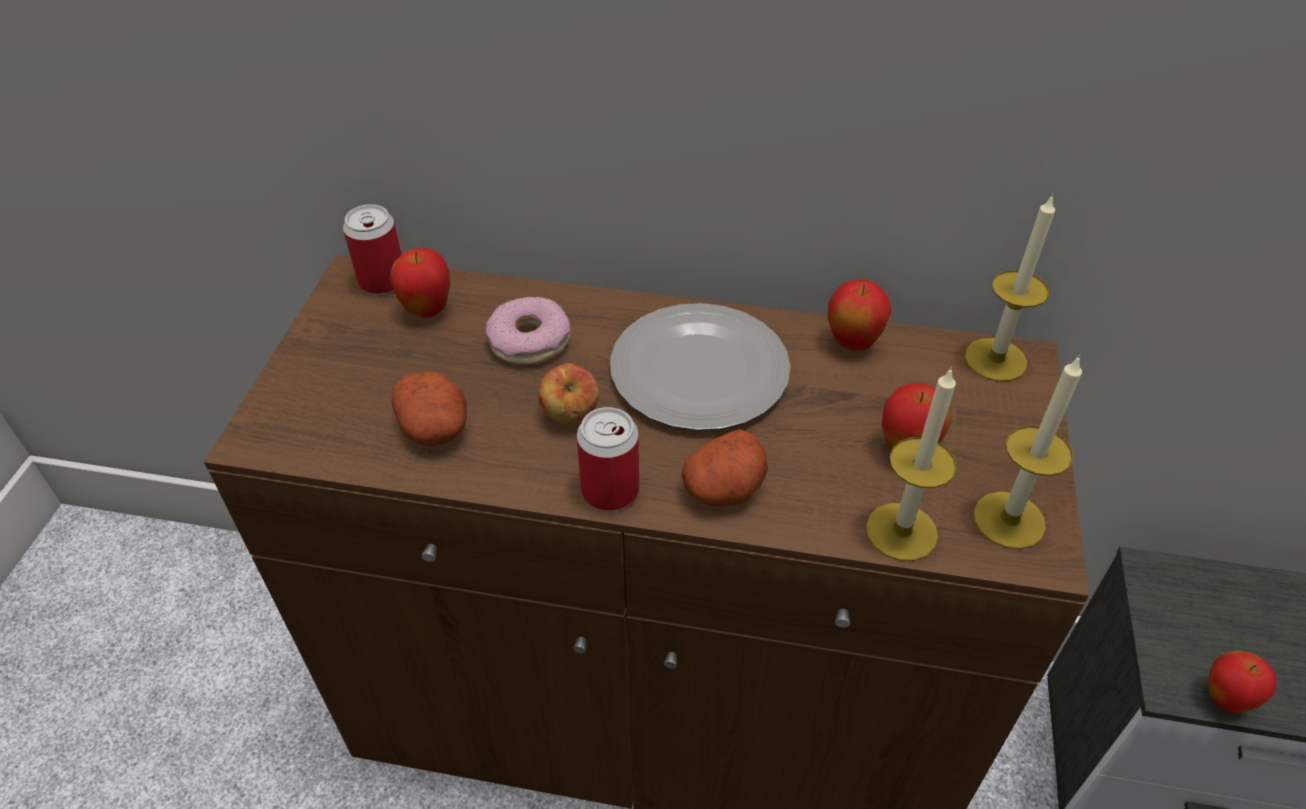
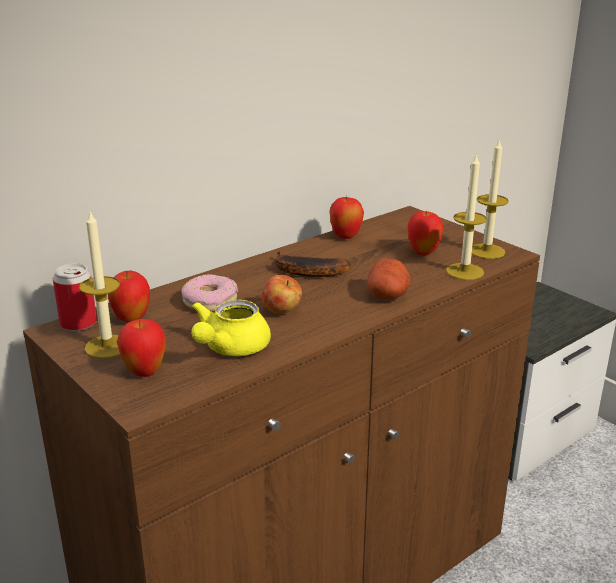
camera: 50 degrees left, 20 degrees down
(435, 428) = (230, 348): potato -> yellow teapot
(610, 490) = (348, 320): can -> none
(698, 369) = (304, 272): plate -> banana
(995, 360) = (401, 218): candle -> candle (107, 346)
(1224, 699) = (547, 340): apple -> apple (145, 372)

